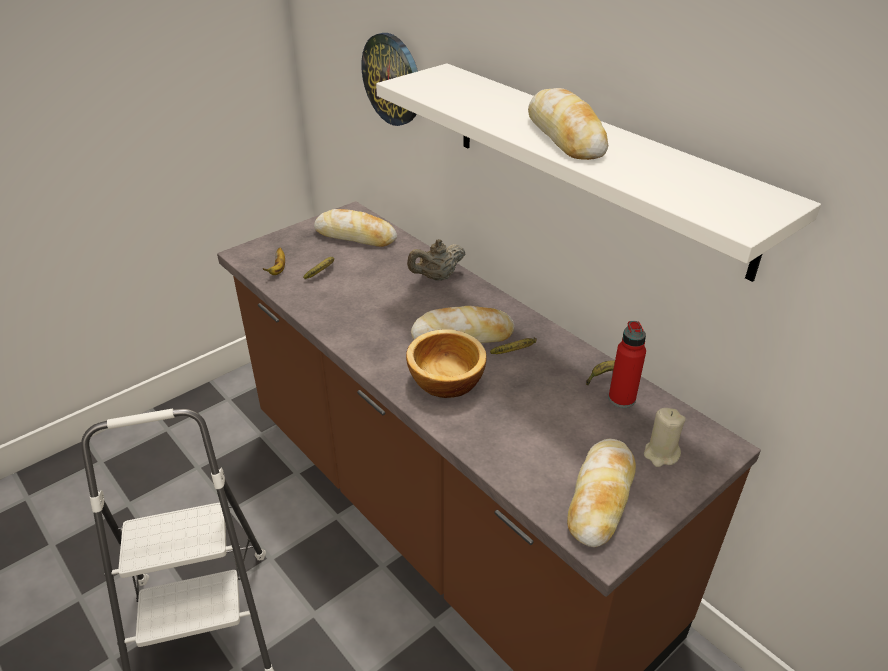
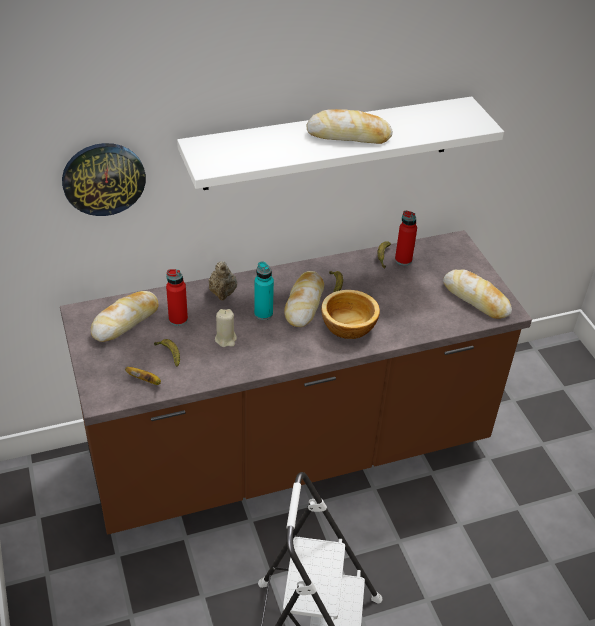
camera: 70 degrees left, 5 degrees up
(377, 262) = (178, 319): none -> red bottle
(423, 311) = (263, 313): none -> turquoise bottle
(661, 454) = (454, 265): beige candle -> beige candle (226, 339)

